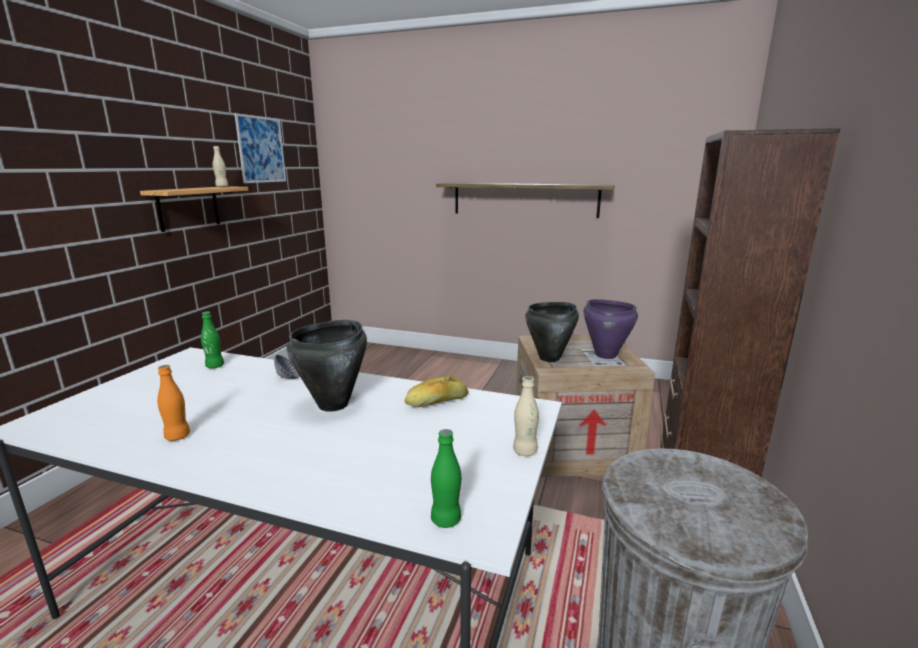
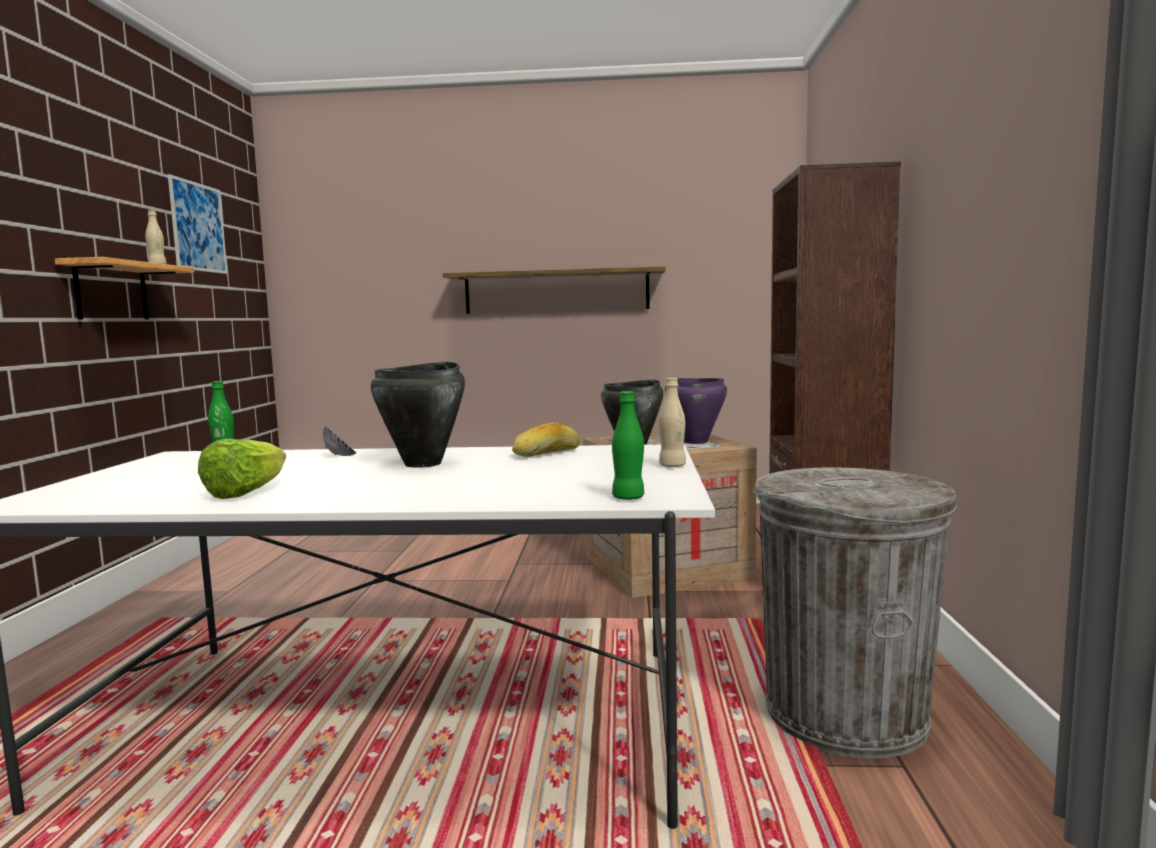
camera: 15 degrees left, 10 degrees down
(177, 436) = (246, 493): orange bottle -> lettuce

